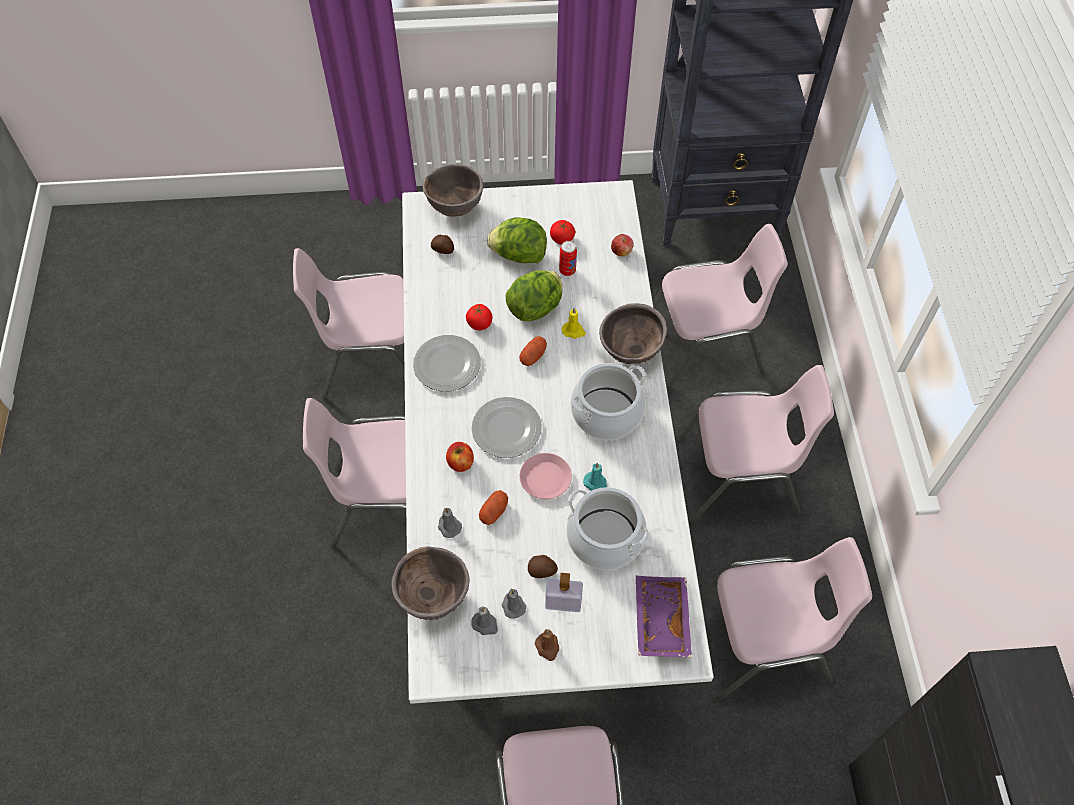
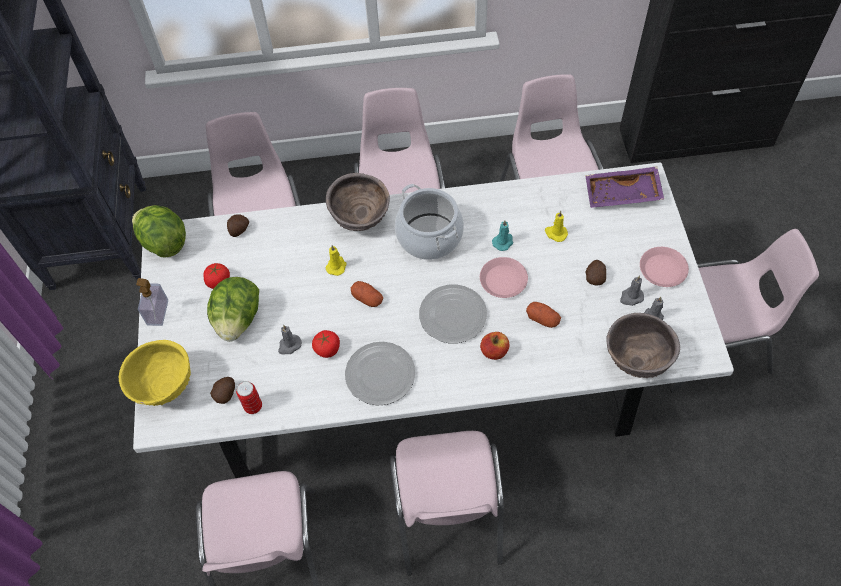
camera: 90 degrees left, 0 degrees up
(448, 526) = (563, 355): grey candle -> grey candle (289, 345)
(455, 208) = (165, 387): brown bowl -> yellow bowl
(536, 307) = (307, 299): lettuce -> lettuce (164, 242)
(547, 647) = (663, 269): brown candle -> pink plate
(563, 602) = (620, 260): soap dispenser -> soap dispenser (158, 312)
(567, 270) = (261, 275): can -> can (253, 406)
(605, 538) = (555, 233): cooking pot -> yellow candle
(621, 251) = (238, 230): apple -> potato

